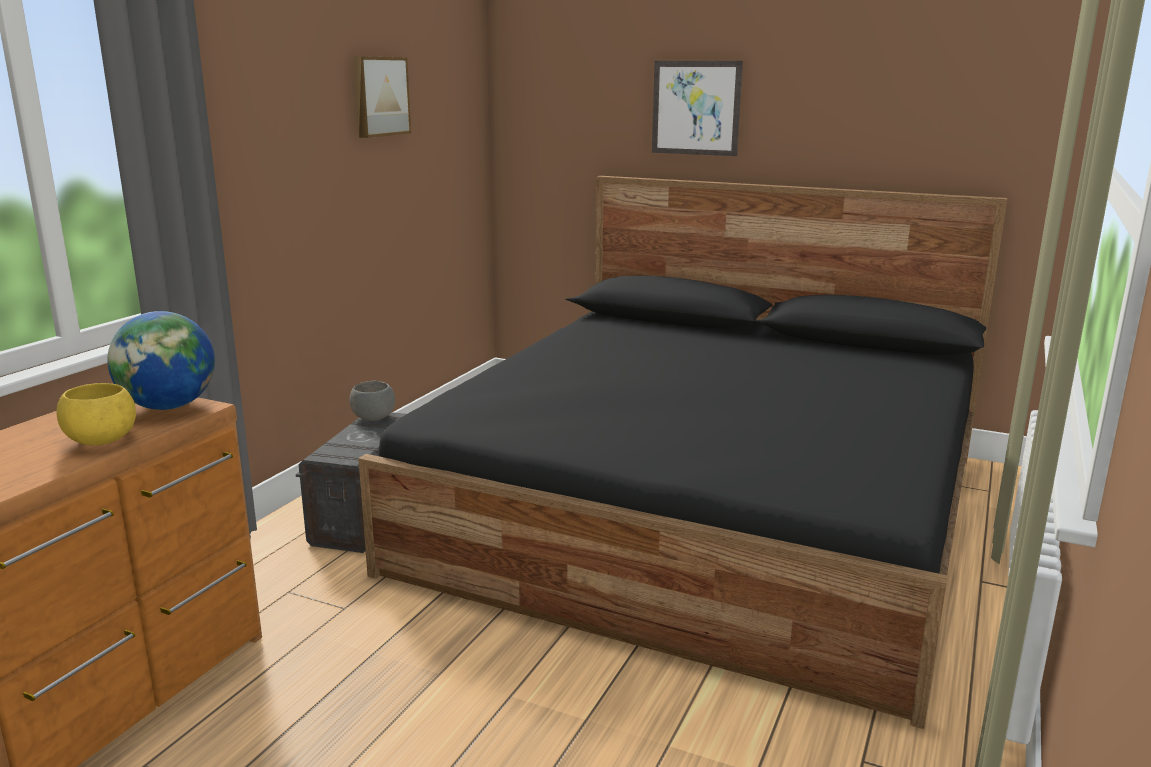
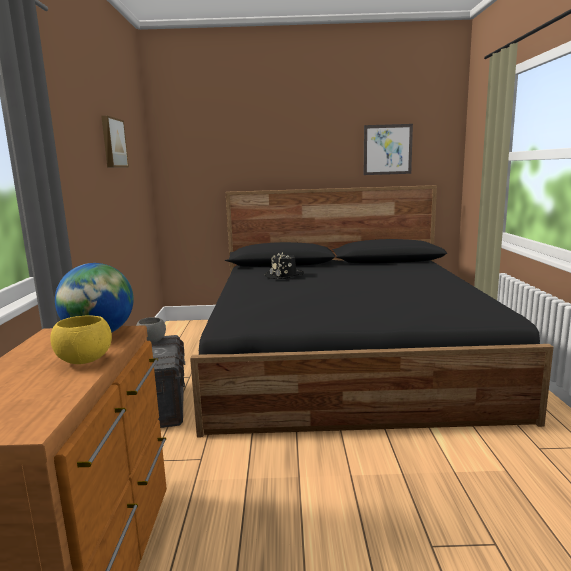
camera: 25 degrees left, 5 degrees down
(636, 343) = (284, 275): none -> black hat
(696, 108) = (277, 151): picture -> picture (387, 149)

